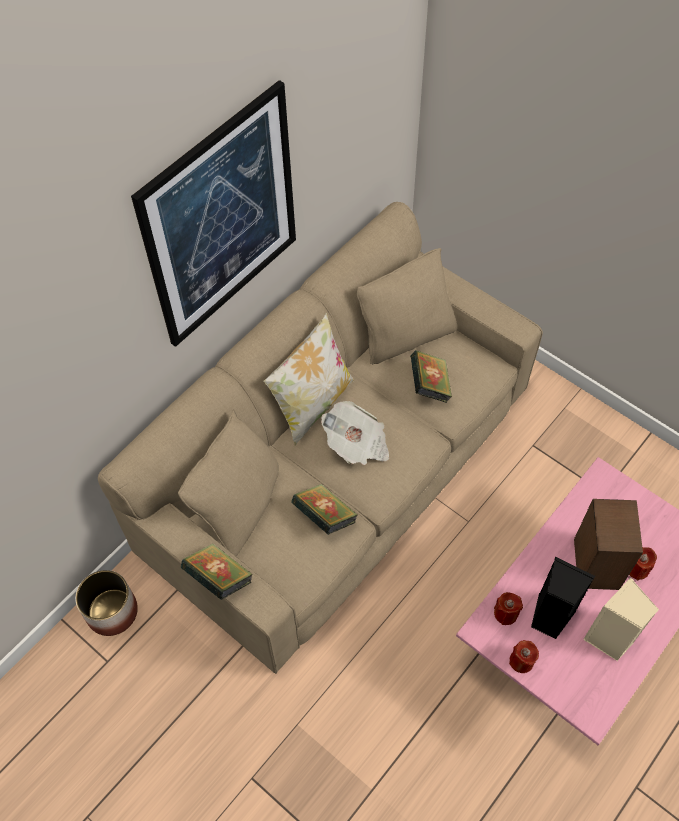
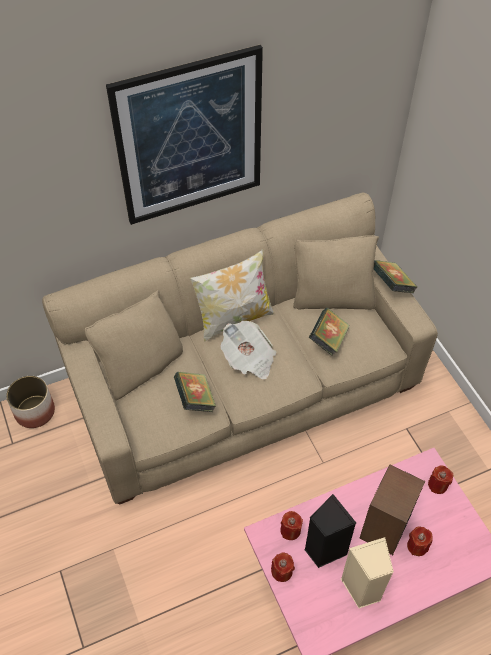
camera: 25 degrees right, 5 degrees down
(219, 578) = (90, 405): book -> book (391, 285)
(623, 495) = (437, 485): none -> red candle

